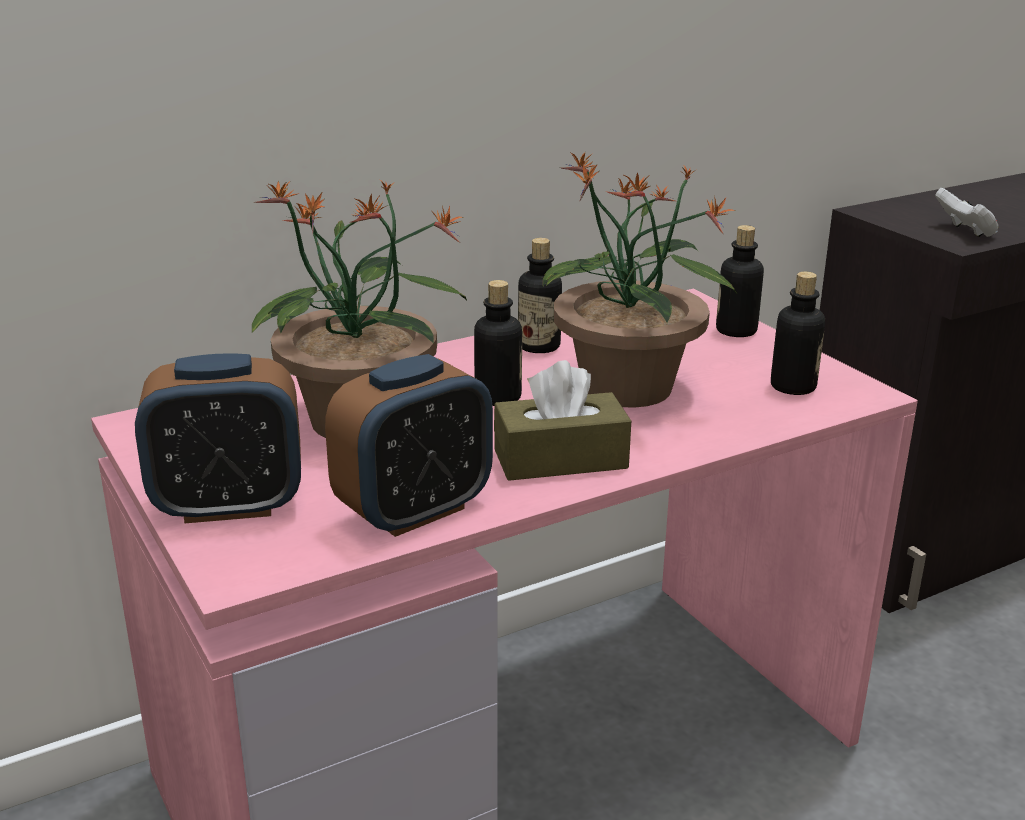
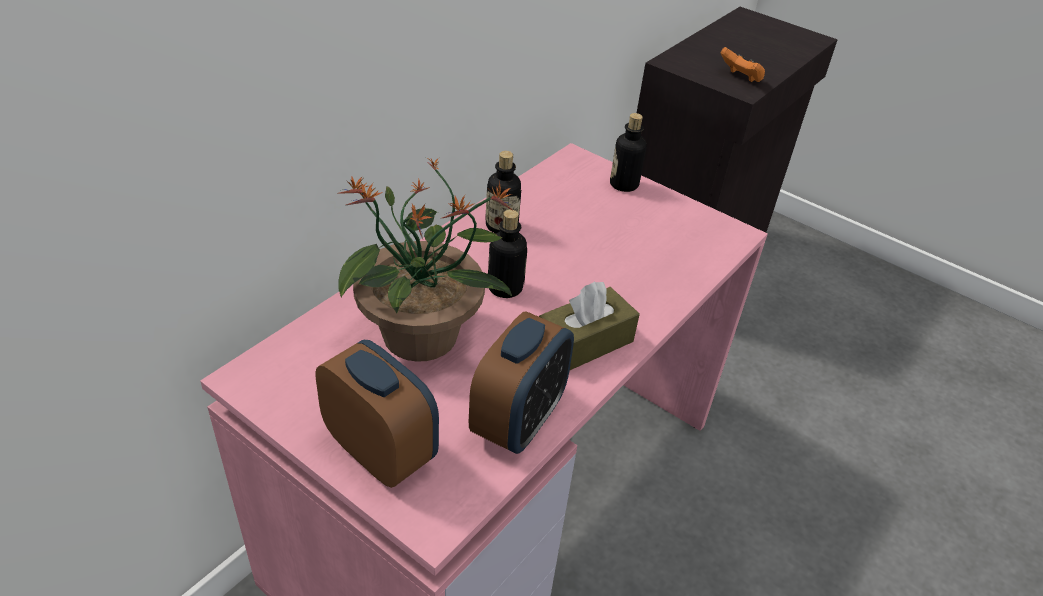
camera: 25 degrees left, 15 degrees up
(229, 505) = (380, 451): alarm clock -> alarm clock turned 105 degrees counterclockwise
(627, 389) = (587, 260): potted plant -> none
(793, 387) = (689, 236): bottle -> none
(965, 232) = (740, 78): white game controller -> orange game controller

